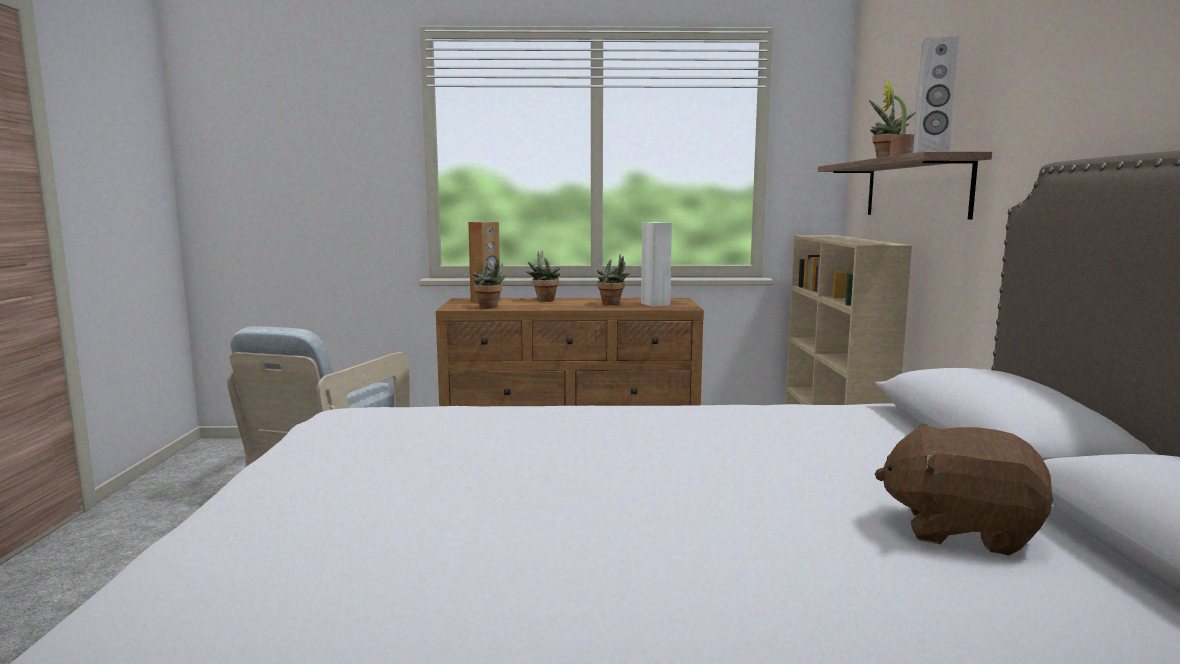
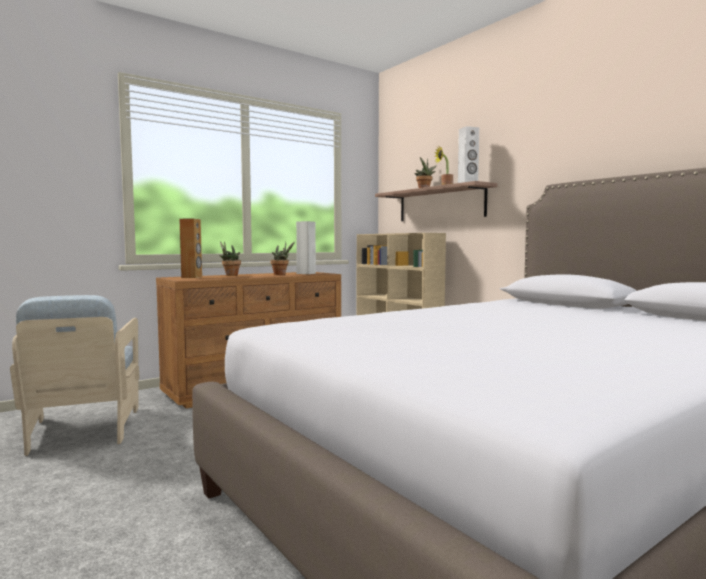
camera: 35 degrees left, 5 degrees down
(490, 307) = (208, 278): potted plant -> none
(960, 530) = (630, 319): brown plush toy -> none

